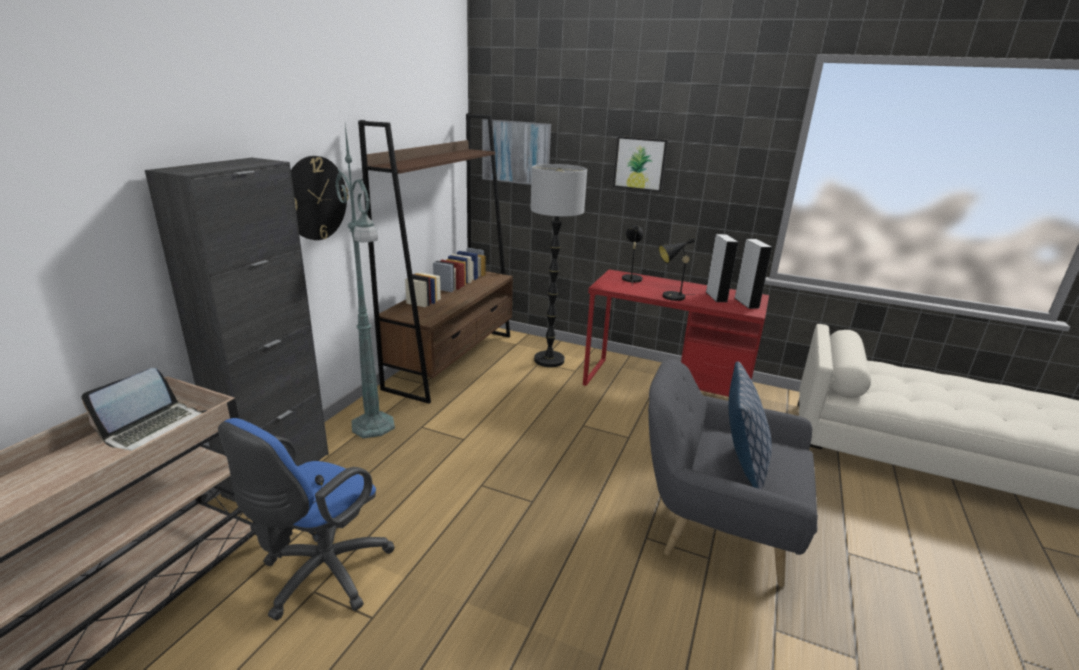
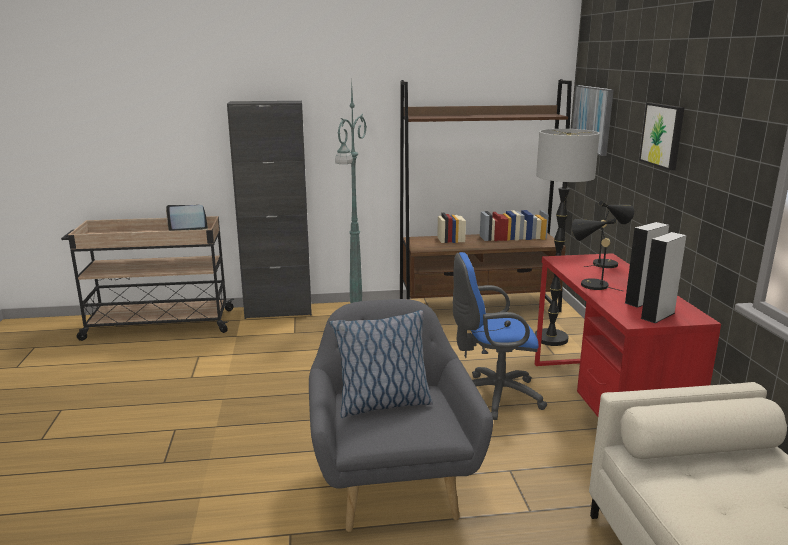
camera: 60 degrees right, 5 degrees down
(315, 198) = (355, 134): wall clock -> none
(320, 576) = (210, 353): blue office chair -> blue office chair (492, 396)

